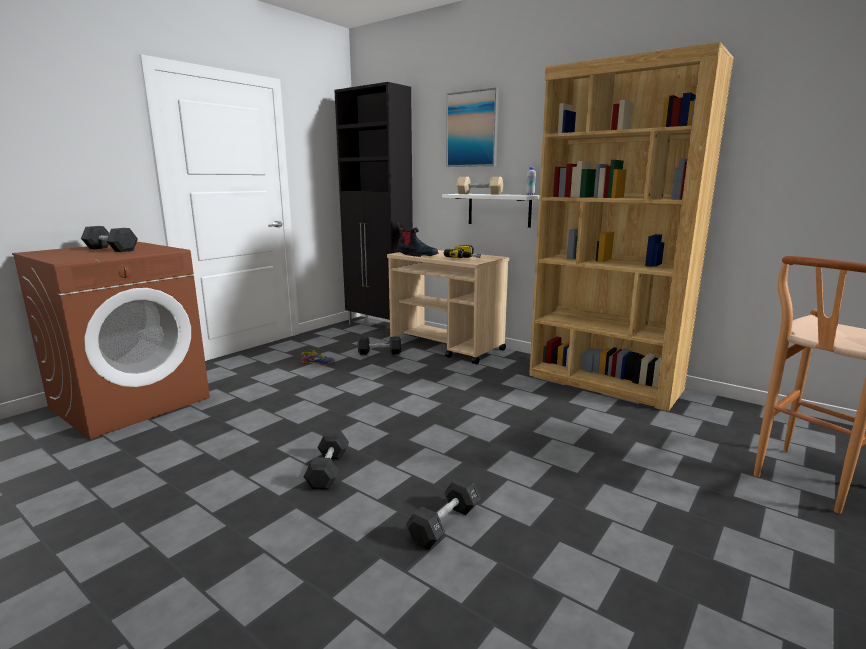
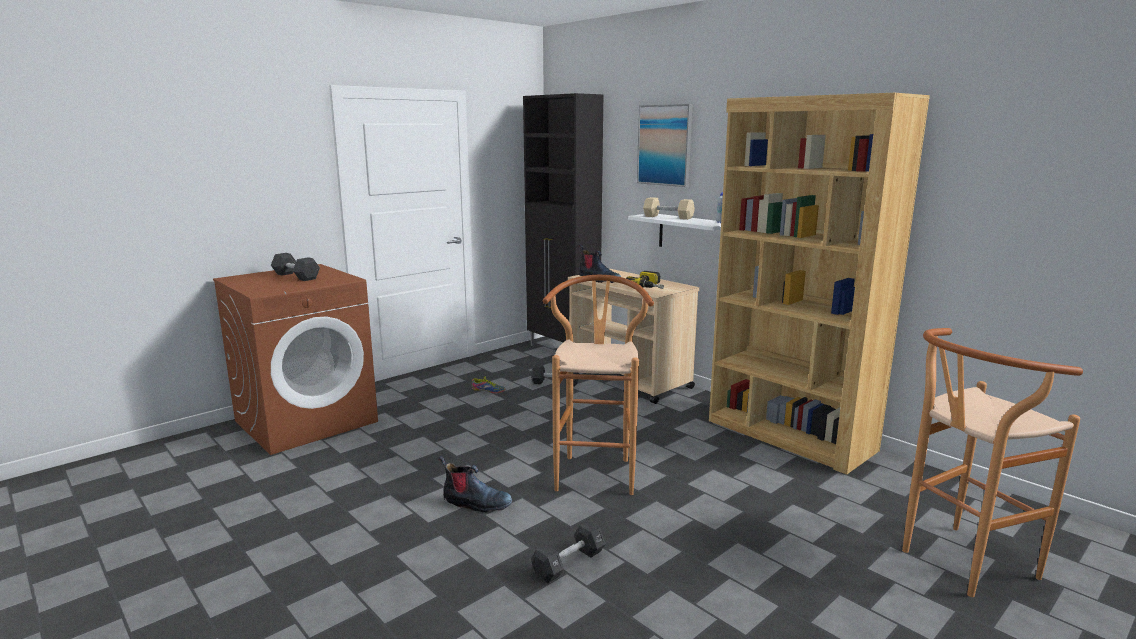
camera: 10 degrees right, 0 degrees up
(328, 470) = (475, 503): black dumbbell -> boot
(442, 426) = (596, 470): none -> brown stool

